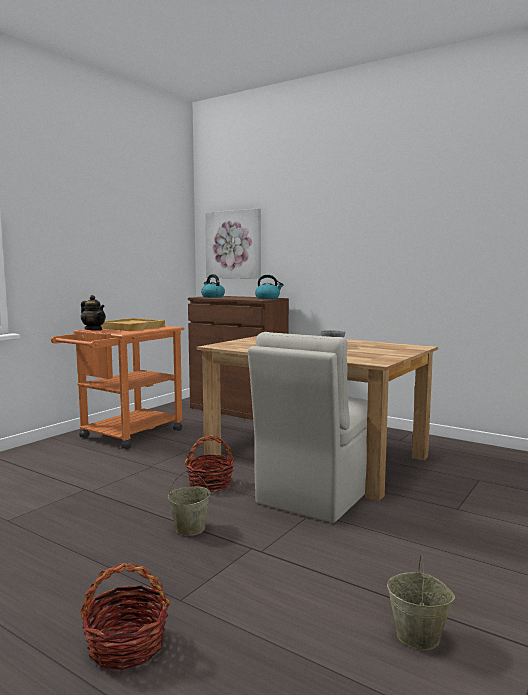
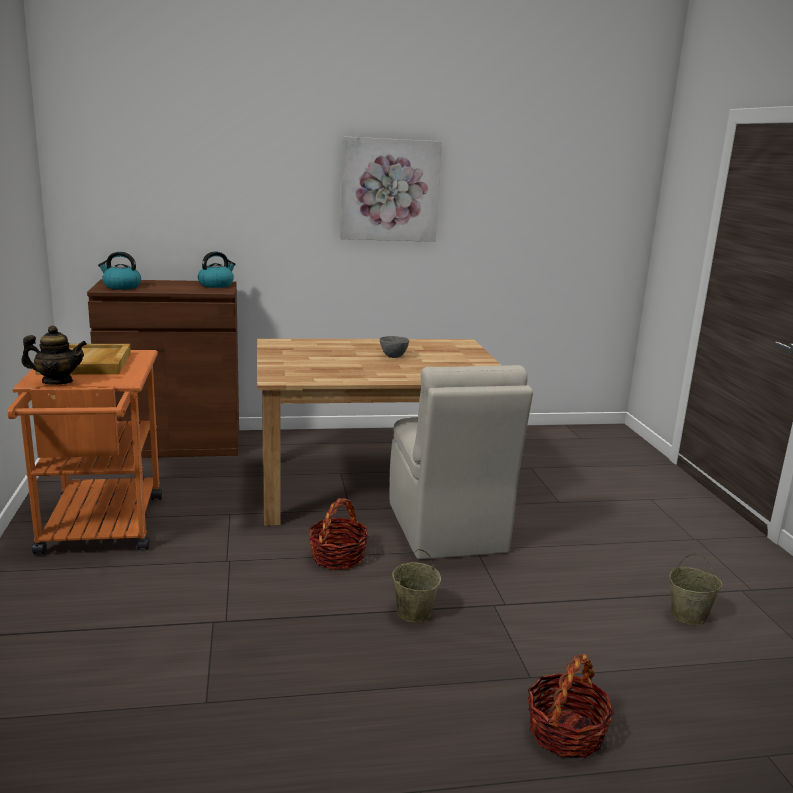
camera: 45 degrees left, 10 degrees up
(234, 244) = (129, 199): picture -> picture (389, 190)

